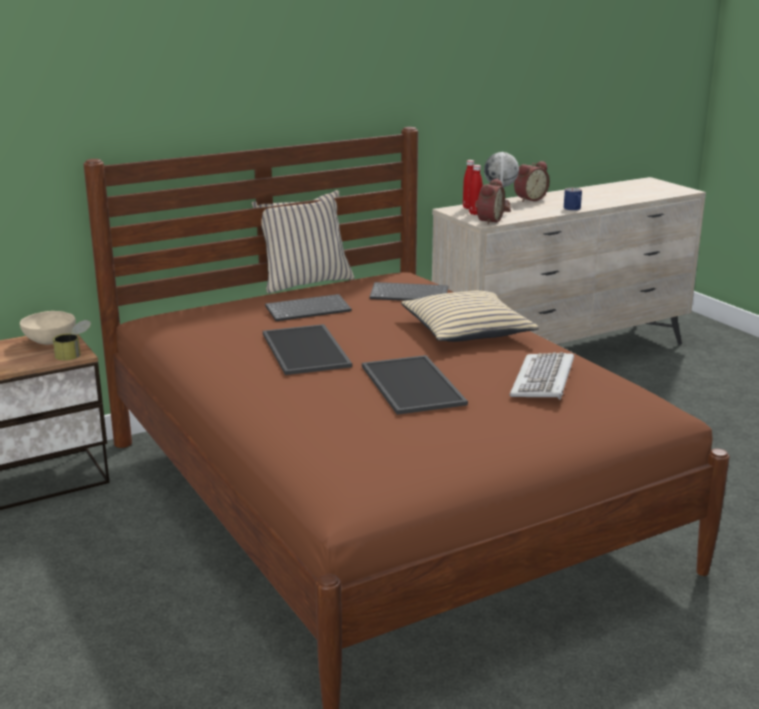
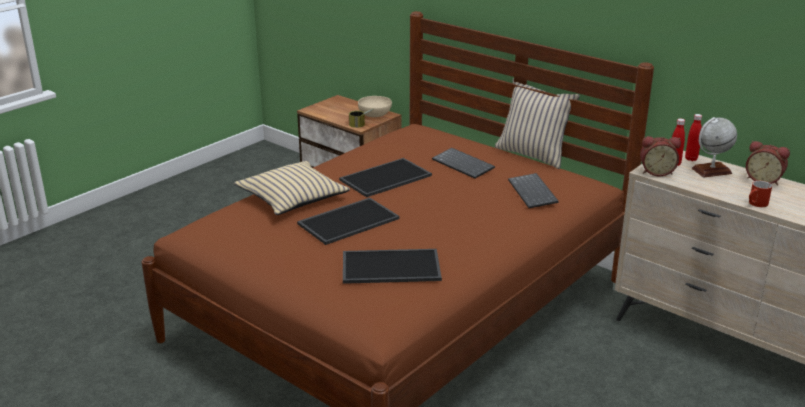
camera: 70 degrees right, 5 degrees up
(467, 330) = (473, 225): beige pillow -> beige pillow (293, 197)
(544, 380) = (390, 268): keyboard -> tray
(574, 209) = (756, 204): blue mug -> red mug

